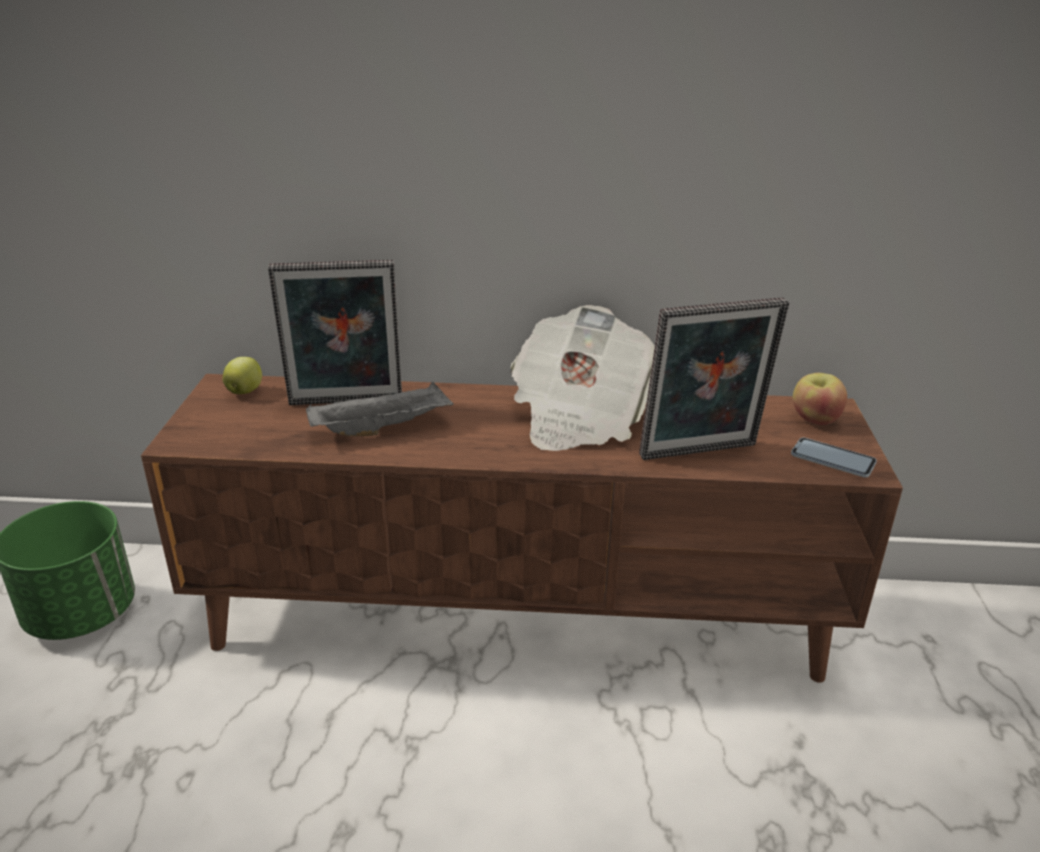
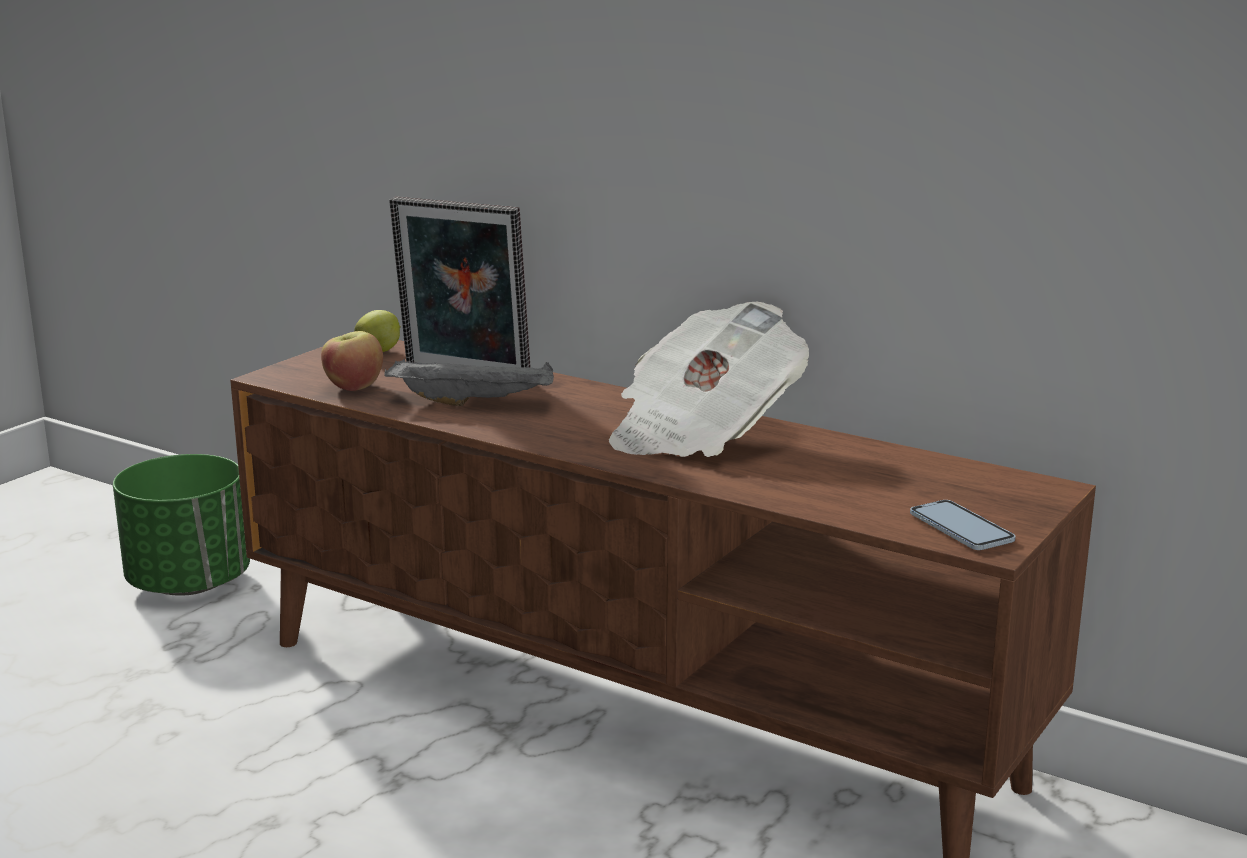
camera: 30 degrees right, 10 degrees down
(701, 454) = (796, 490): picture frame -> none
(814, 419) = (1001, 491): apple -> apple (353, 387)

